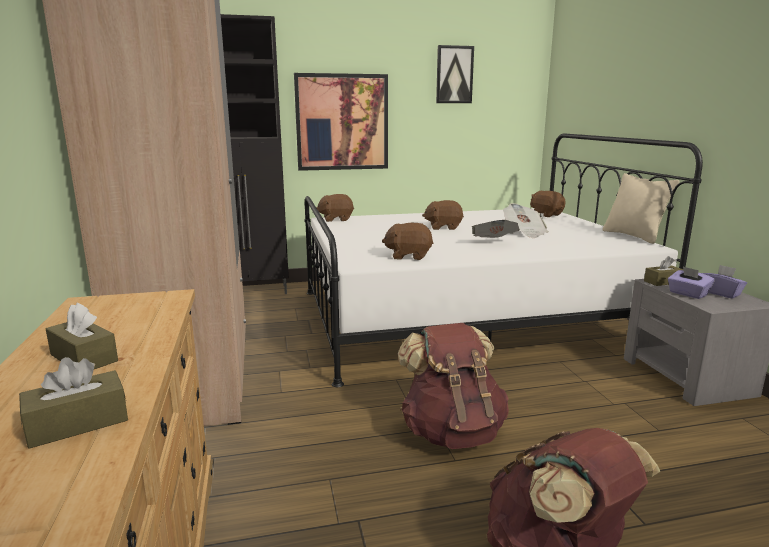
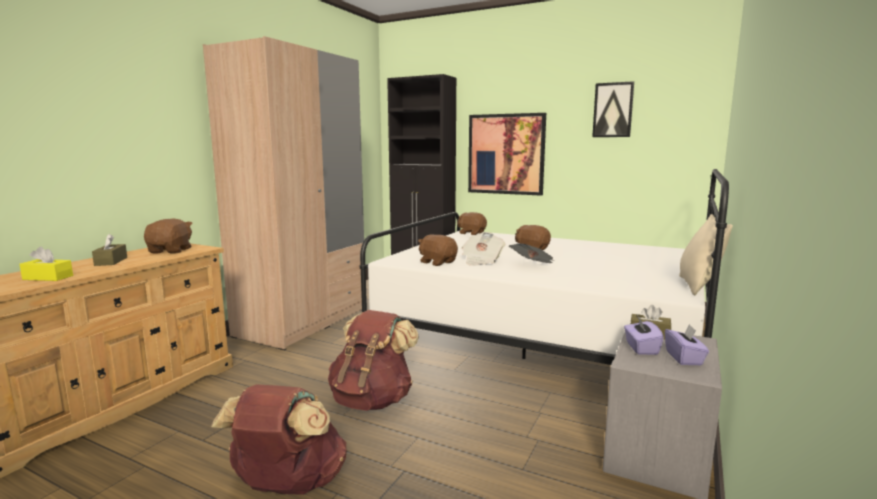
camera: 40 degrees right, 5 degrees down
(78, 423) = (48, 277): brown tissue box -> yellow tissue box
(524, 233) = (588, 264): newspaper -> newspaper (481, 261)
(546, 215) = (670, 255): brown plush toy -> brown plush toy (171, 251)

